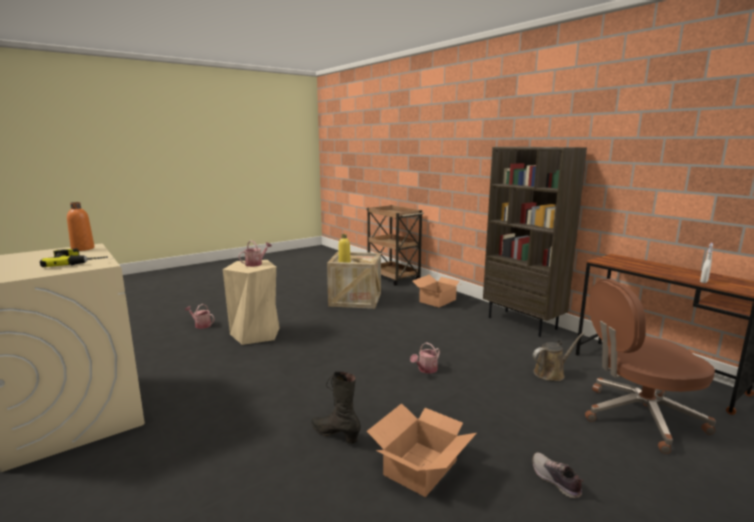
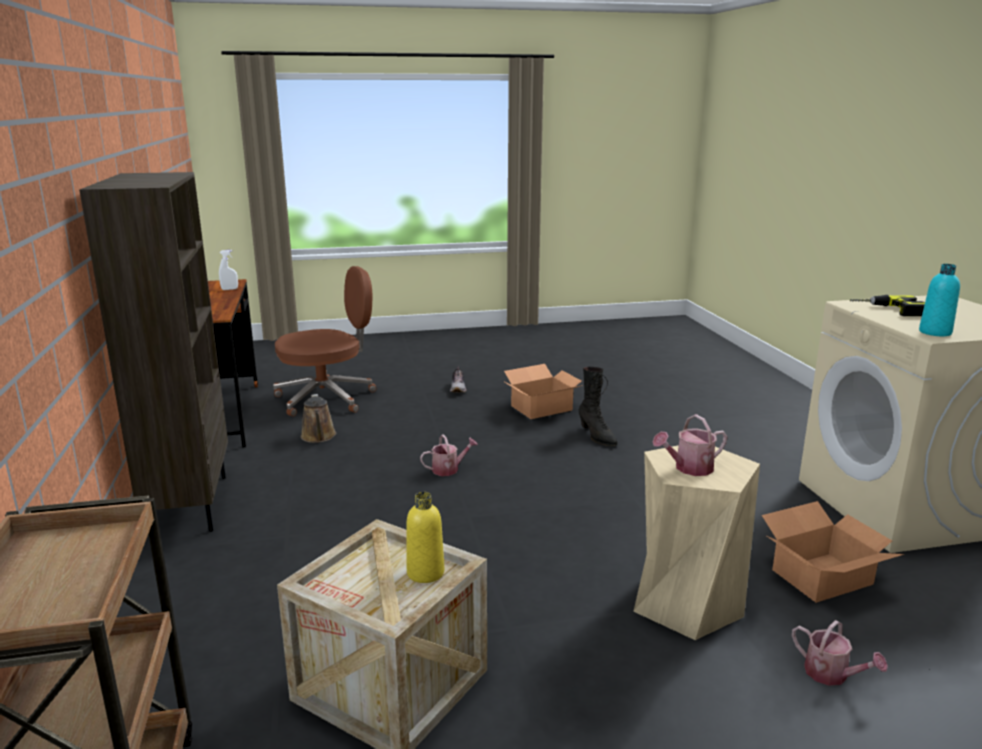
camera: 155 degrees left, 5 degrees up
(83, 249) = (935, 332): orange bottle -> turquoise bottle
(438, 300) = (207, 611): cardboard box -> cardboard box (820, 577)
(551, 373) = (318, 437): brown watering can -> brown watering can turned 105 degrees counterclockwise
(639, 417) = (327, 398): brown office chair -> brown office chair turned 45 degrees counterclockwise

